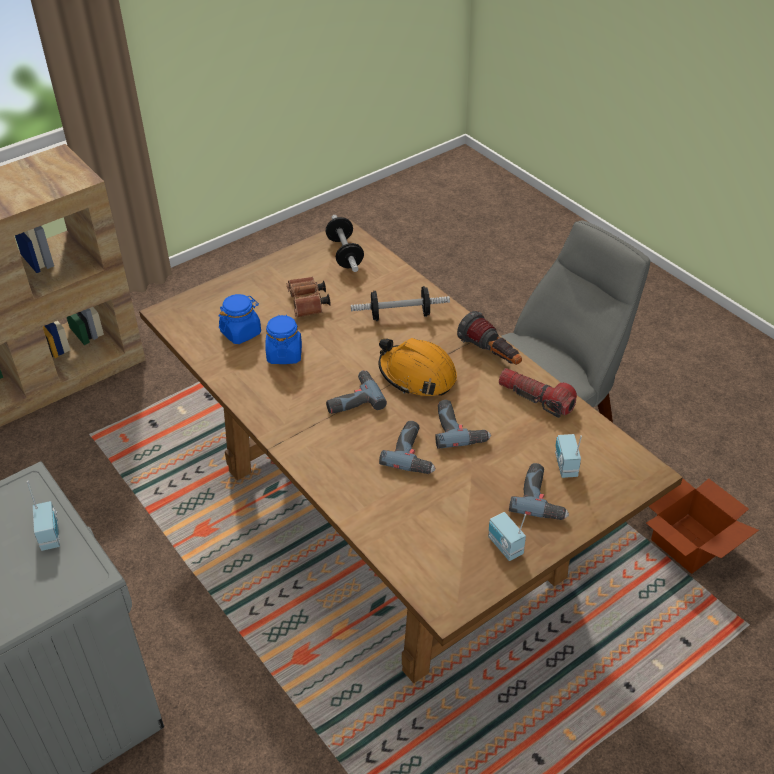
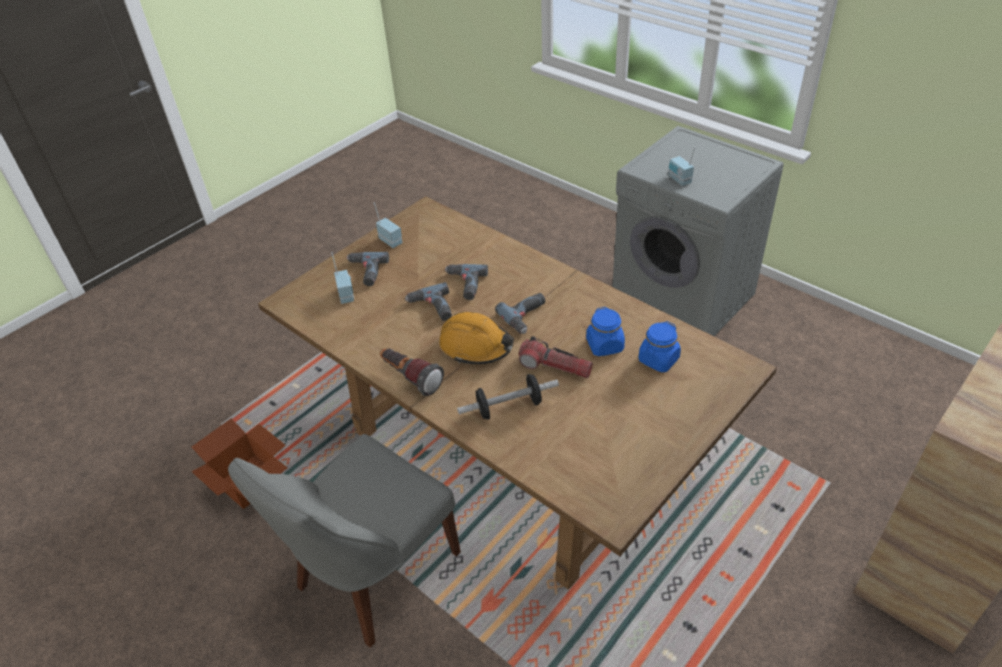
camera: 170 degrees right, 0 degrees up
(308, 305) = (609, 403): brown binoculars -> none
(345, 254) = (600, 483): dumbbell -> none
(536, 399) = (368, 343): flashlight -> flashlight (555, 367)

